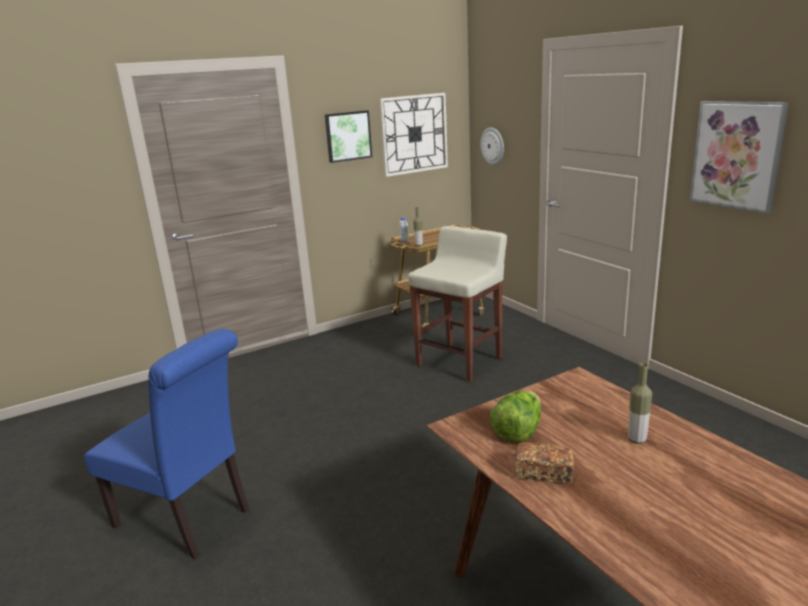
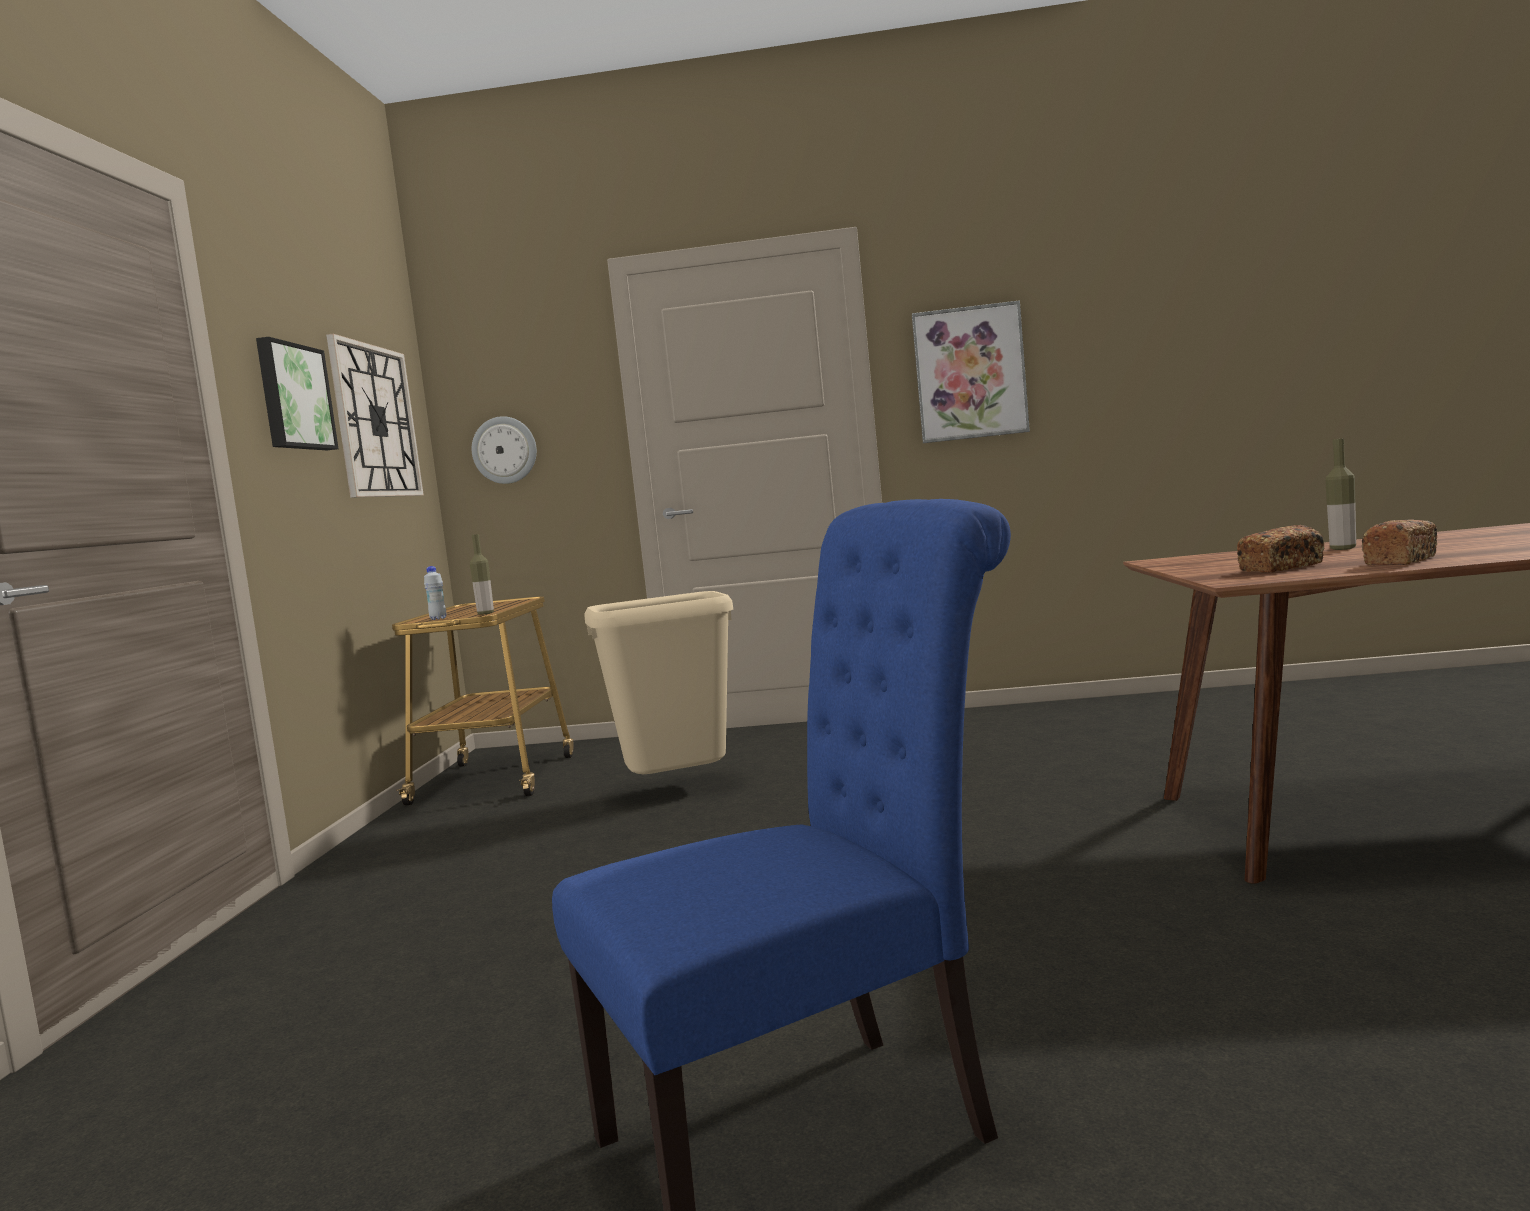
camera: 55 degrees left, 15 degrees down
(460, 361) = (679, 789): beige stool -> beige trash can
(518, 432) = (1281, 568): lettuce -> bread

